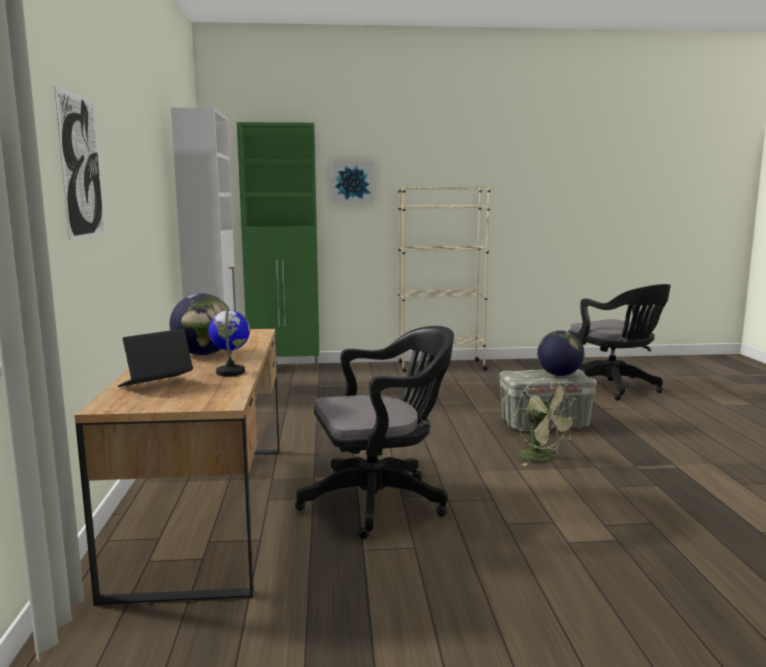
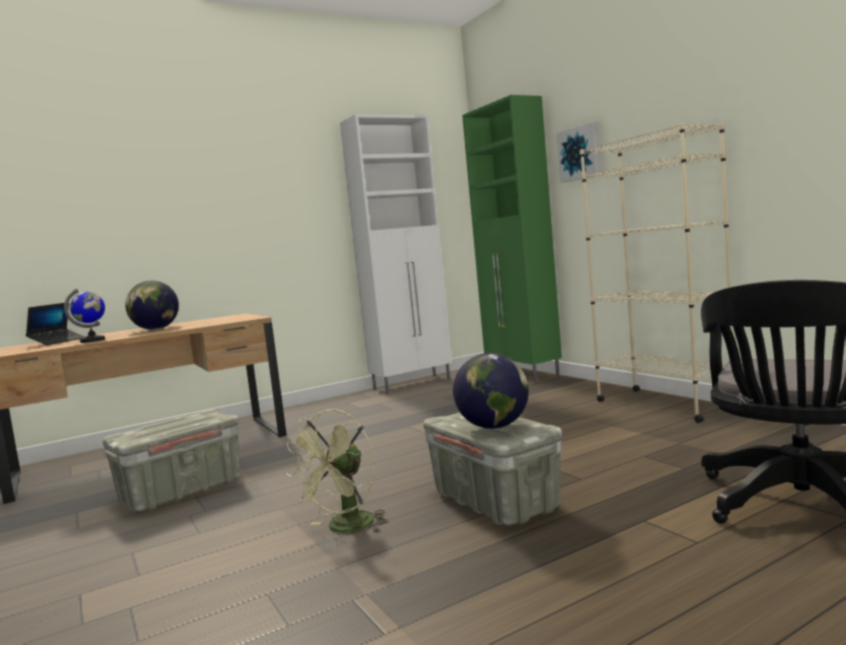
camera: 65 degrees right, 5 degrees down
(81, 166) = (107, 193): picture -> none
(156, 385) = (57, 342): laptop -> laptop turned 90 degrees clockwise
(381, 501) = (181, 492): black office chair -> grey storage box

